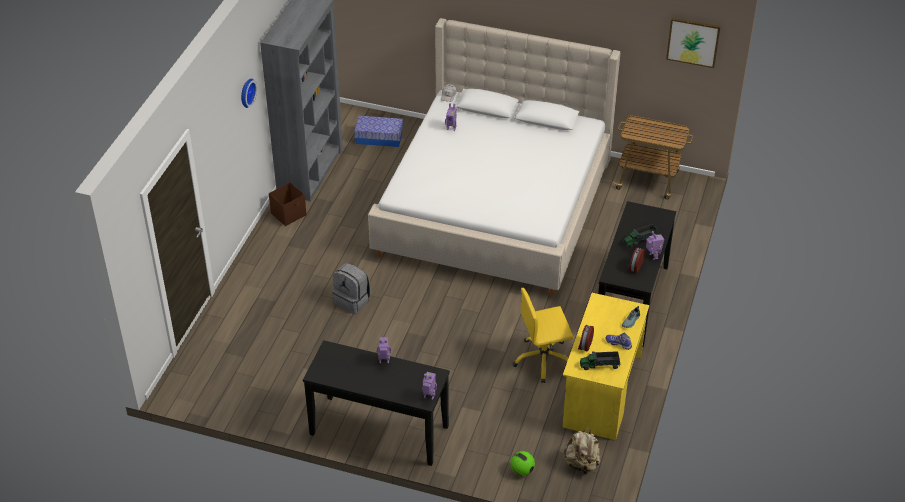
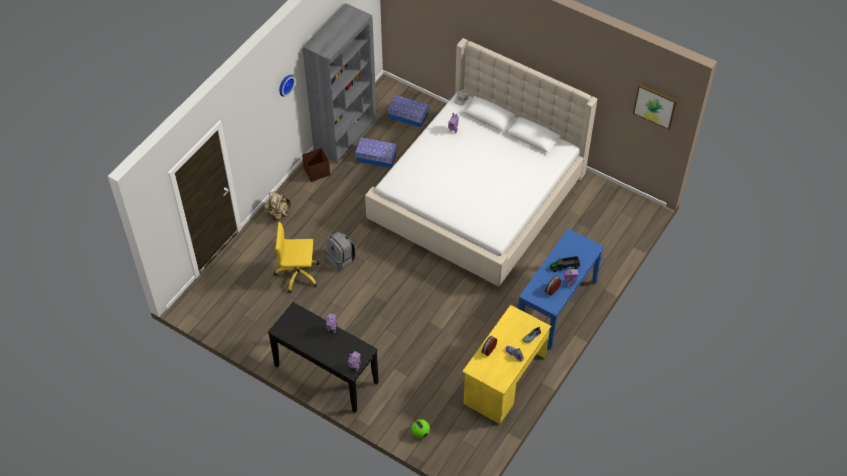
camera: 15 degrees right, 10 degrees up
(356, 186) = (376, 157): none -> storage box
(543, 360) = (469, 343): yellow office chair -> yellow office chair (298, 274)
(582, 464) = (467, 438): beige backpack -> beige backpack (278, 214)
(600, 365) = (493, 370): toy truck -> none
(632, 300) = (557, 306): black console table -> blue console table
(649, 180) = (610, 199): cart -> none

